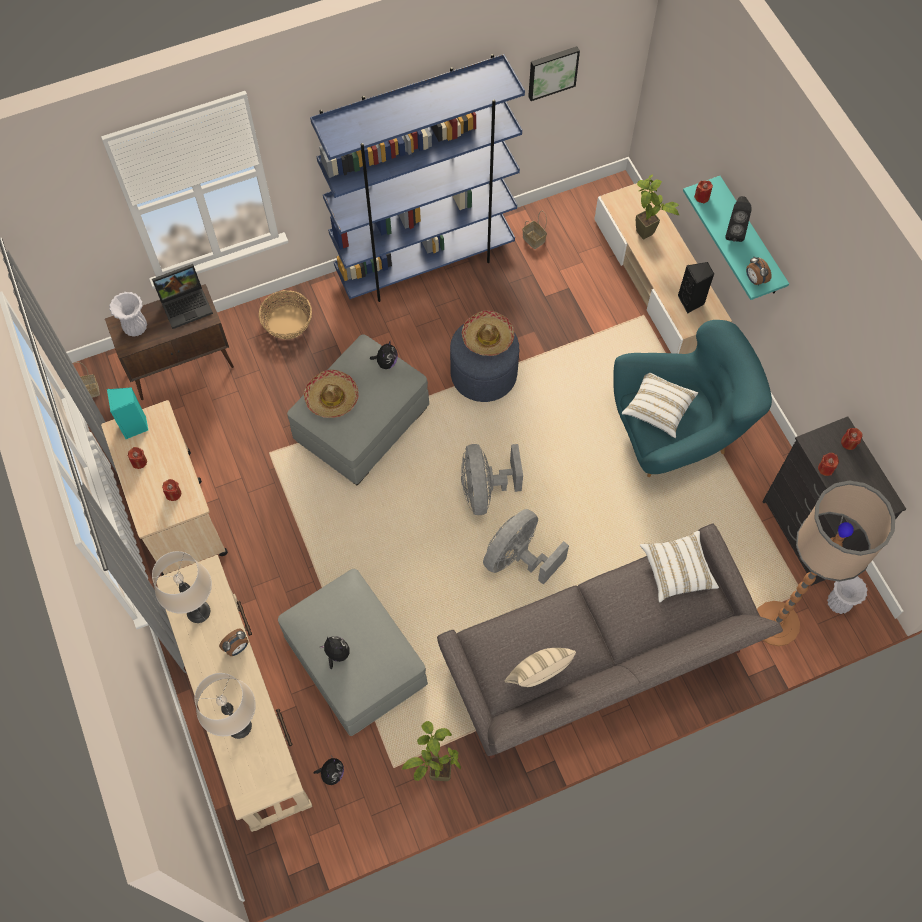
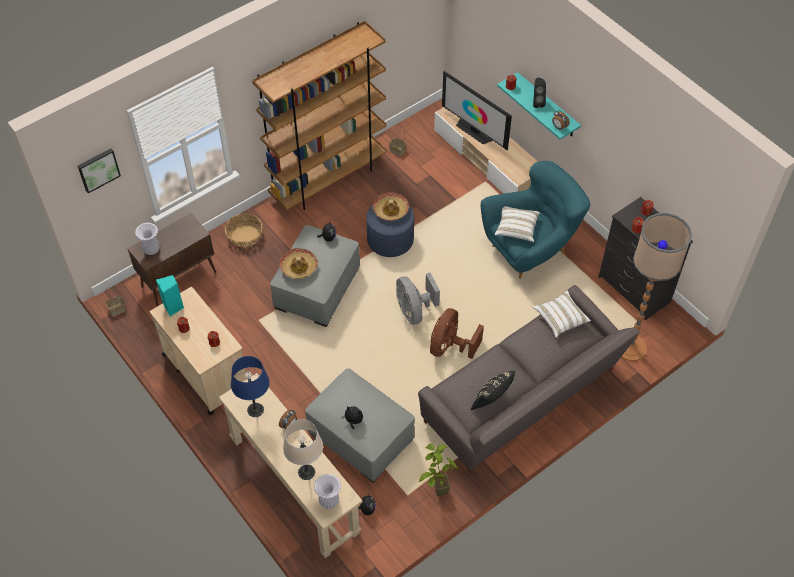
camera: 15 degrees left, 10 degrees down
(186, 304) = (182, 227): laptop -> none
(198, 612) = (255, 410): beige table lamp -> blue table lamp
(425, 262) = (328, 179): blue bookcase -> brown bookcase
(518, 558) = (450, 347): grey fan -> brown fan
(538, 676) = (492, 401): beige pillow -> black pillow
(552, 71) = (393, 30): picture -> picture (98, 169)
(646, 238) = (474, 131): potted plant -> television
(691, 302) = (516, 162): black speaker -> none
(838, 603) = (666, 326): white vase -> white vase (329, 501)

